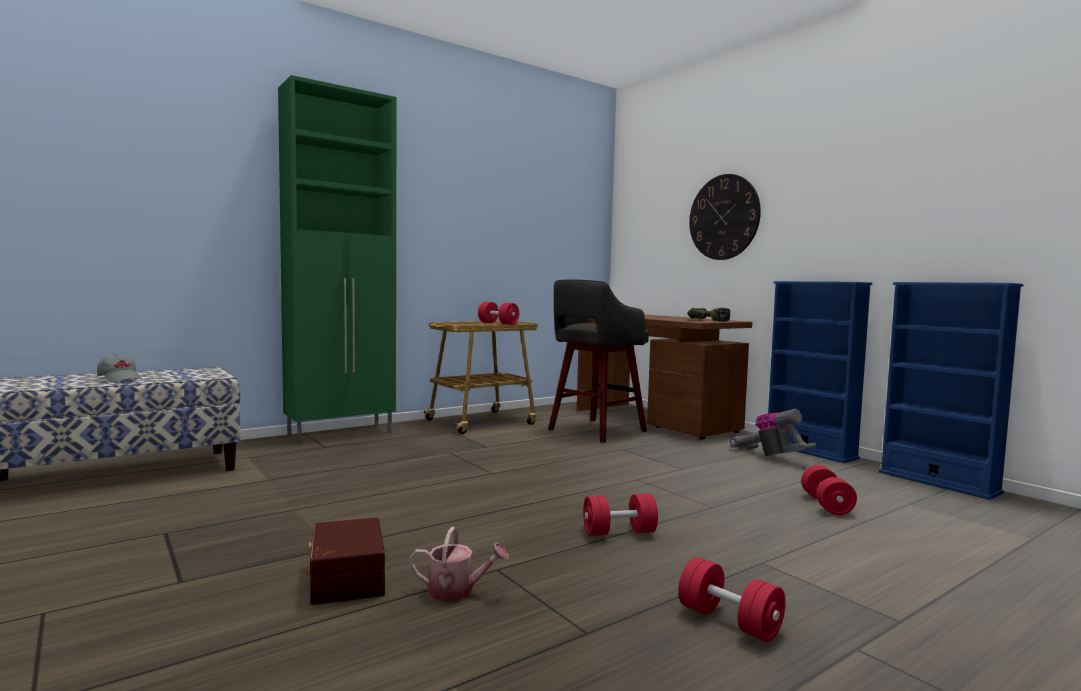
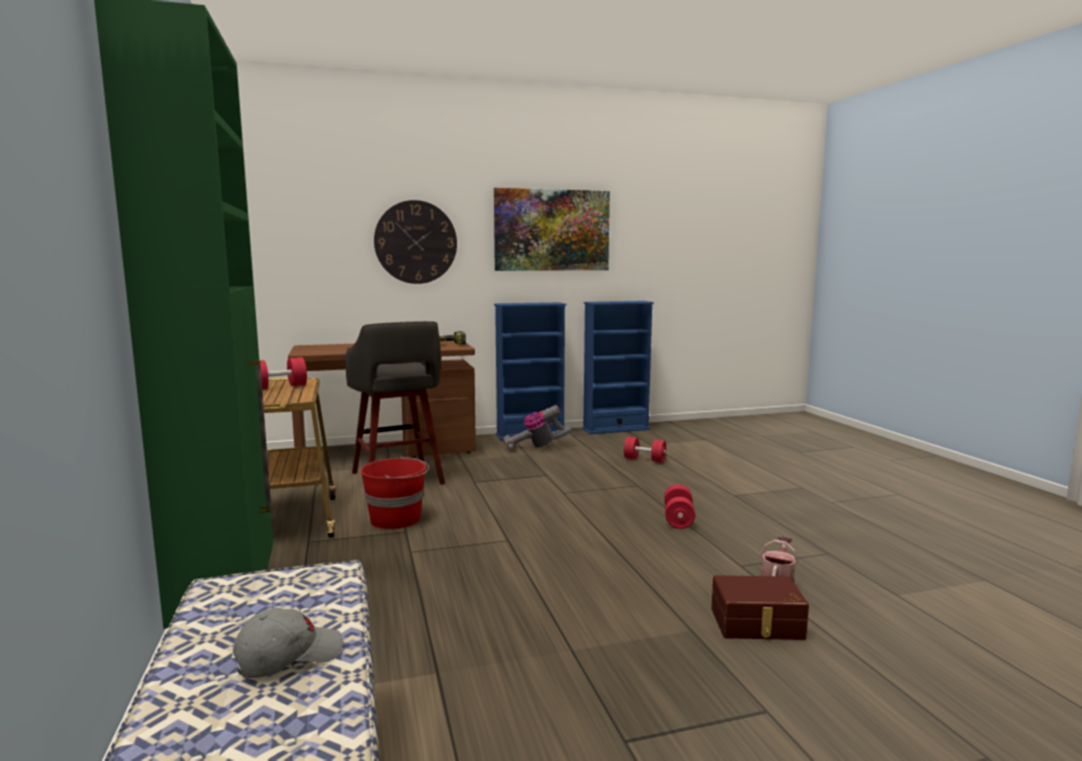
camera: 70 degrees left, 5 degrees up
(508, 441) = (396, 519): none -> red bucket
(729, 621) = (808, 518): red dumbbell -> none
(874, 186) = (552, 230): none -> picture

